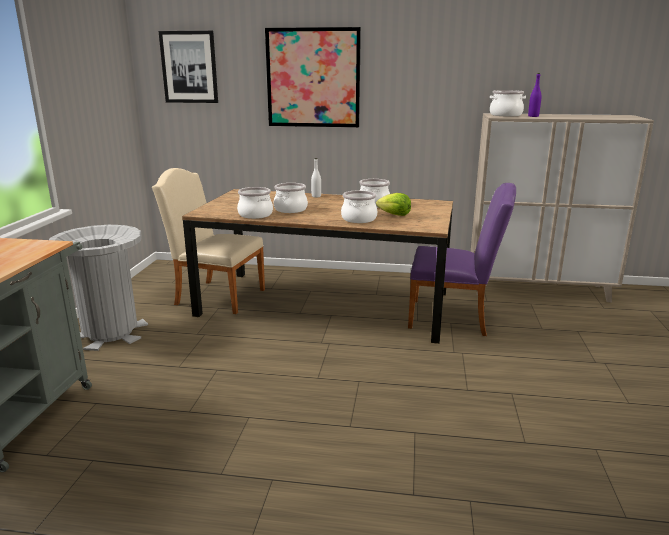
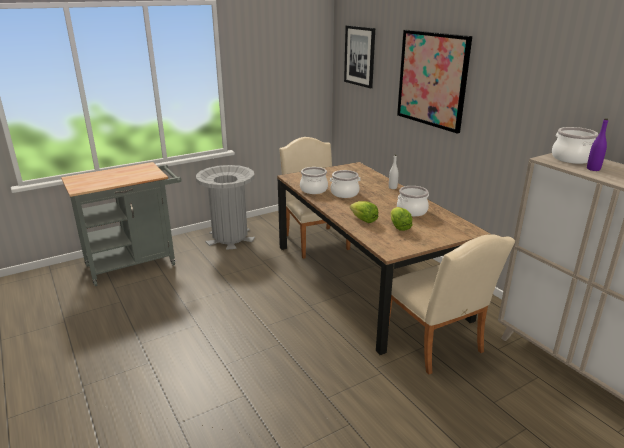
camera: 50 degrees right, 5 degrees up
(359, 219) = (363, 220): cooking pot -> lettuce
(454, 317) = (436, 345): purple chair -> beige chair

